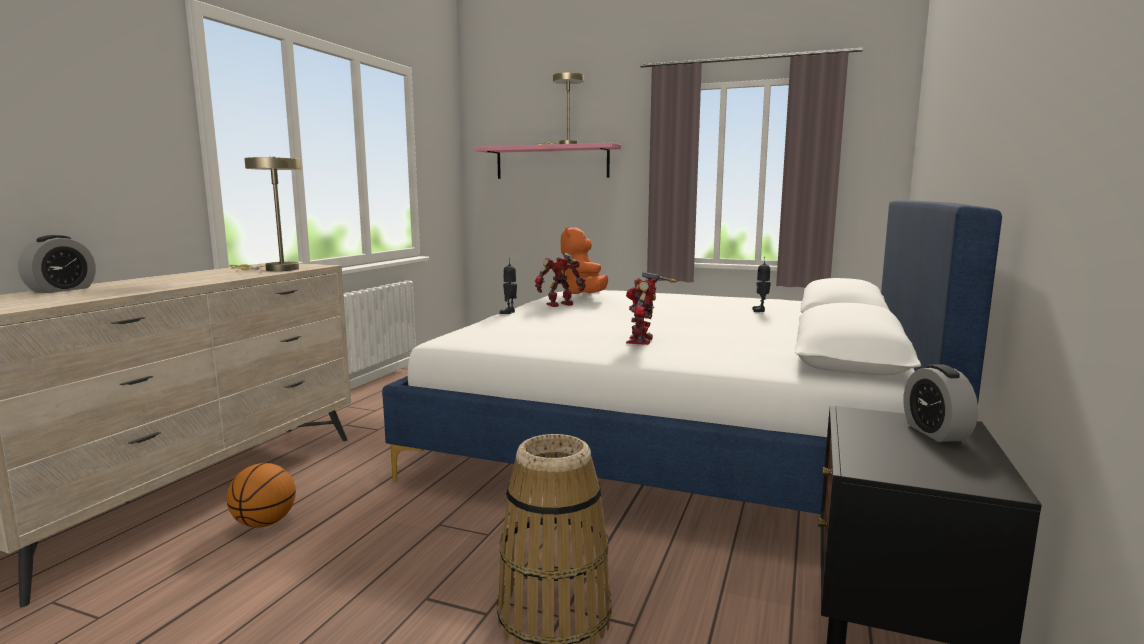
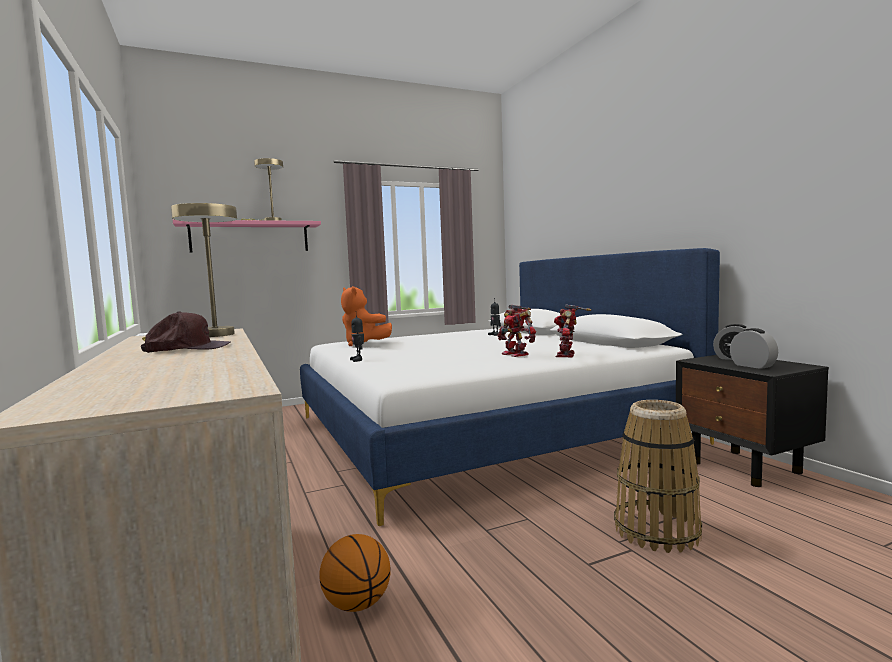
camera: 45 degrees left, 5 degrees down
(61, 290) = (104, 373): alarm clock -> alarm clock (752, 366)
(193, 278) = (187, 348): none -> brown cap
(561, 305) = (373, 350): toy robot -> toy robot (567, 355)

